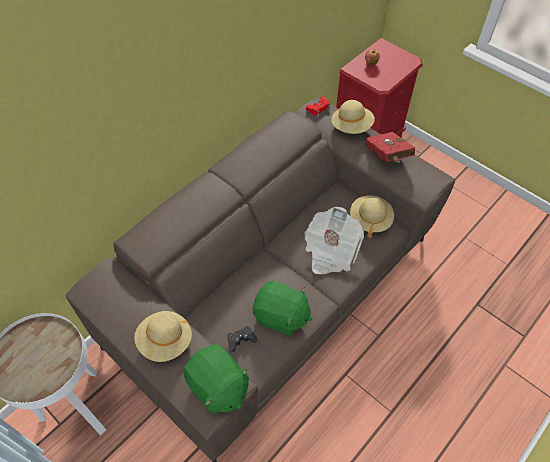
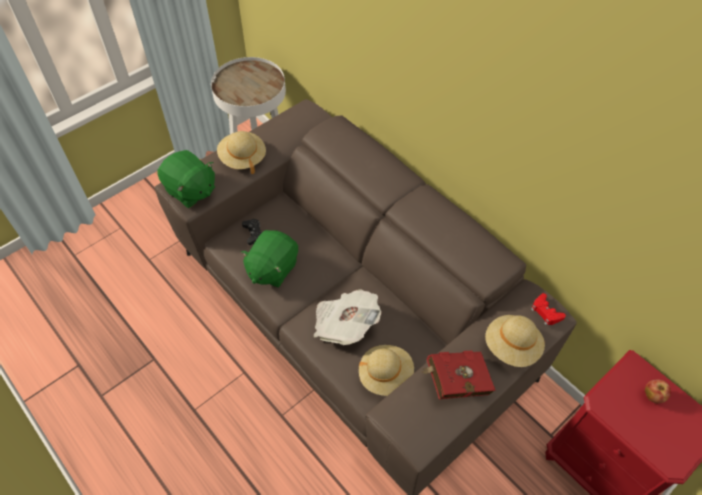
camera: 95 degrees right, 0 degrees up
(218, 387) = (190, 191): green plush toy -> green plush toy turned 105 degrees counterclockwise

